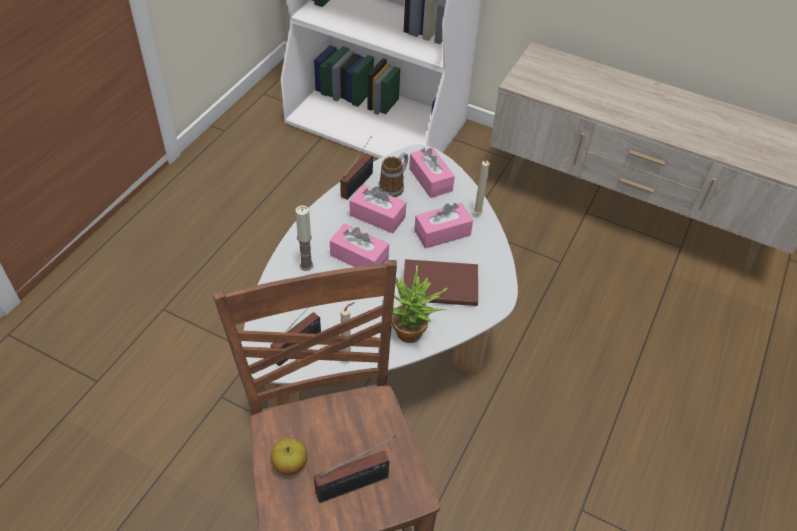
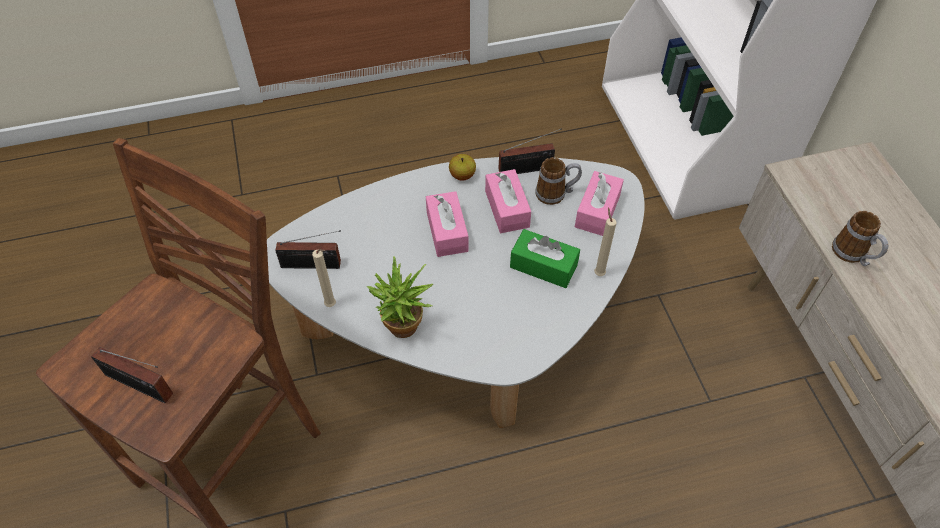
camera: 50 degrees right, 5 degrees up
(290, 464) = (127, 330): apple -> apple (462, 175)
(306, 265) = (399, 206): candle -> none
(439, 283) = (481, 307): brown book -> none
(442, 233) = (543, 266): pink tissue box -> green tissue box
(595, 106) = (853, 255): none -> mug

